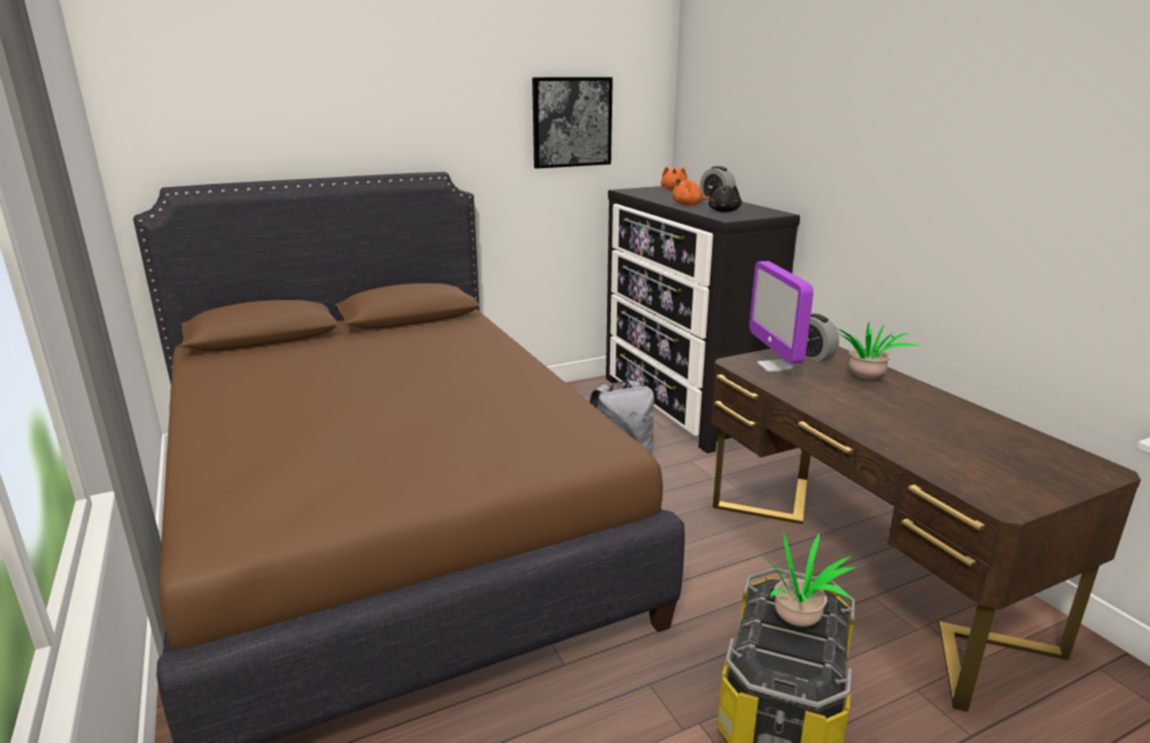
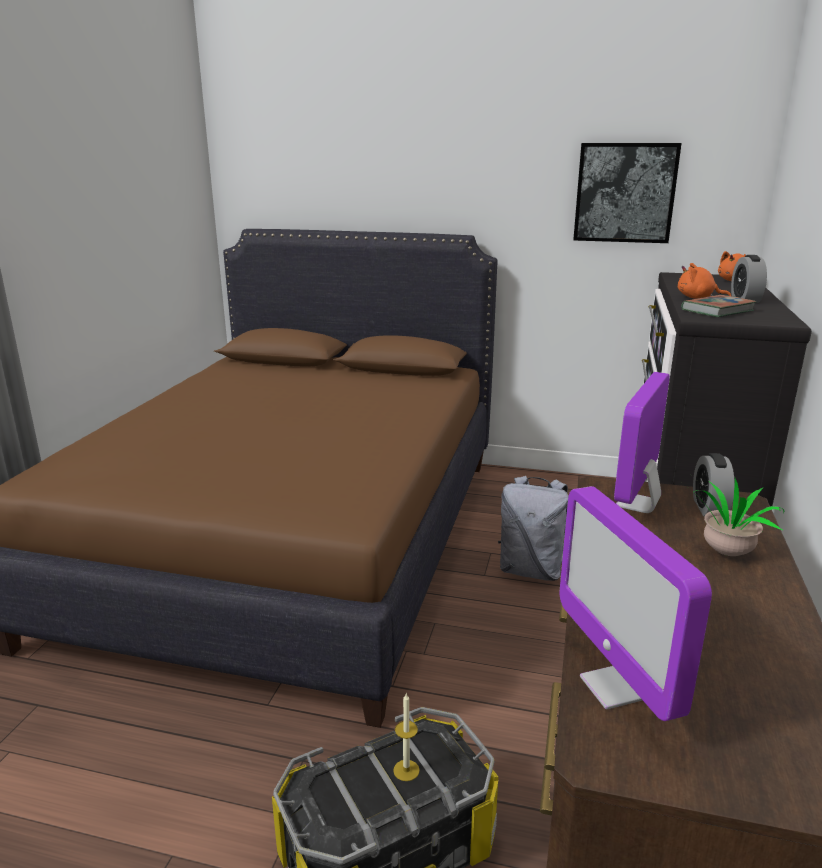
camera: 40 degrees right, 0 degrees up
(724, 212) = (717, 310): black plush toy -> book
(796, 619) = (406, 770): potted plant -> candle
(950, 469) = (616, 687): none -> monitor

